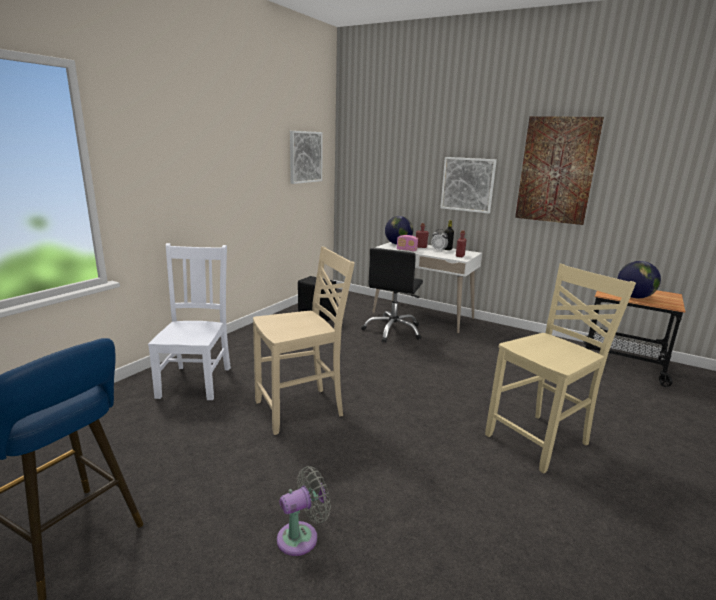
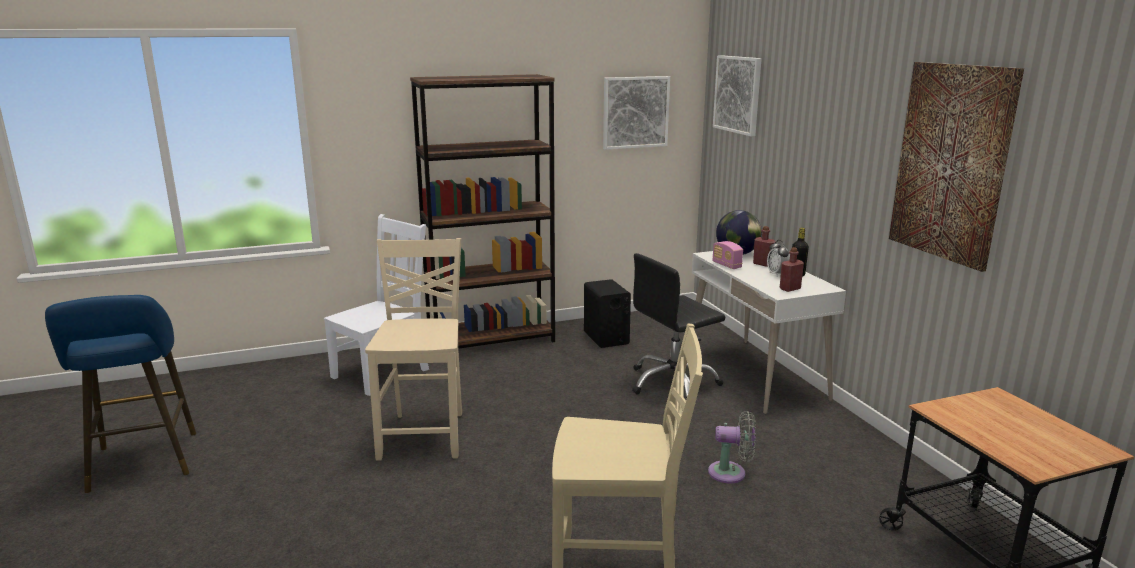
camera: 40 degrees right, 0 degrees up
(245, 337) = (491, 340): none -> brown bookcase
(301, 409) = (425, 435): beige chair -> beige chair turned 105 degrees counterclockwise
(301, 537) = (257, 540): grey fan -> grey fan (731, 473)
(468, 184) = (837, 171): picture -> picture (738, 94)
(634, 297) = (987, 429): globe -> none

